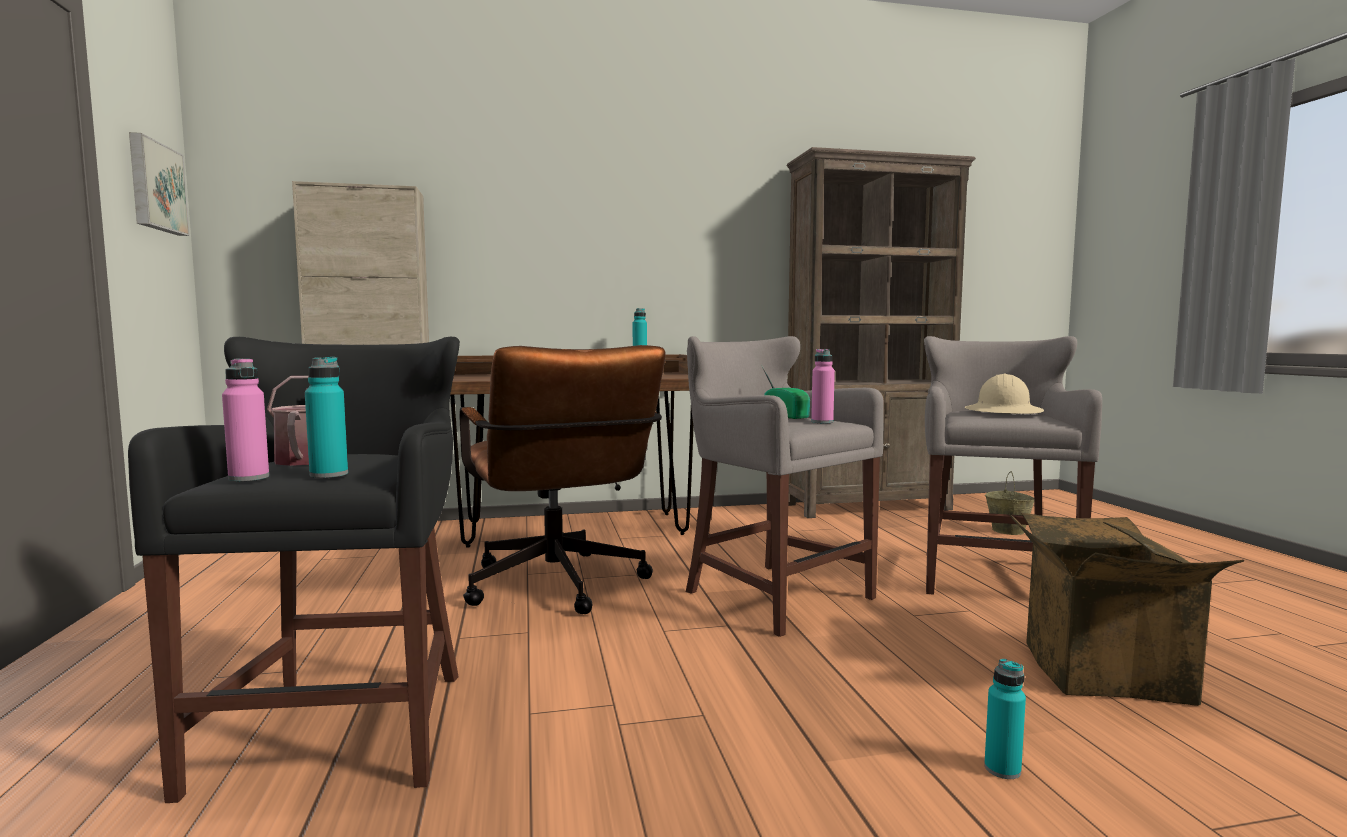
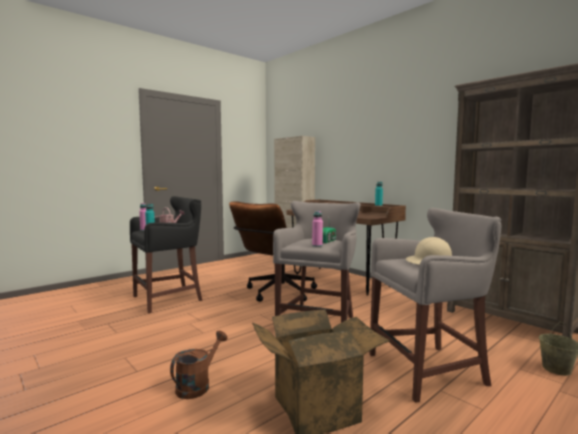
camera: 60 degrees right, 0 degrees up
(155, 187) = (247, 145): picture -> none
(1002, 769) = (197, 385): turquoise bottle -> brown watering can

